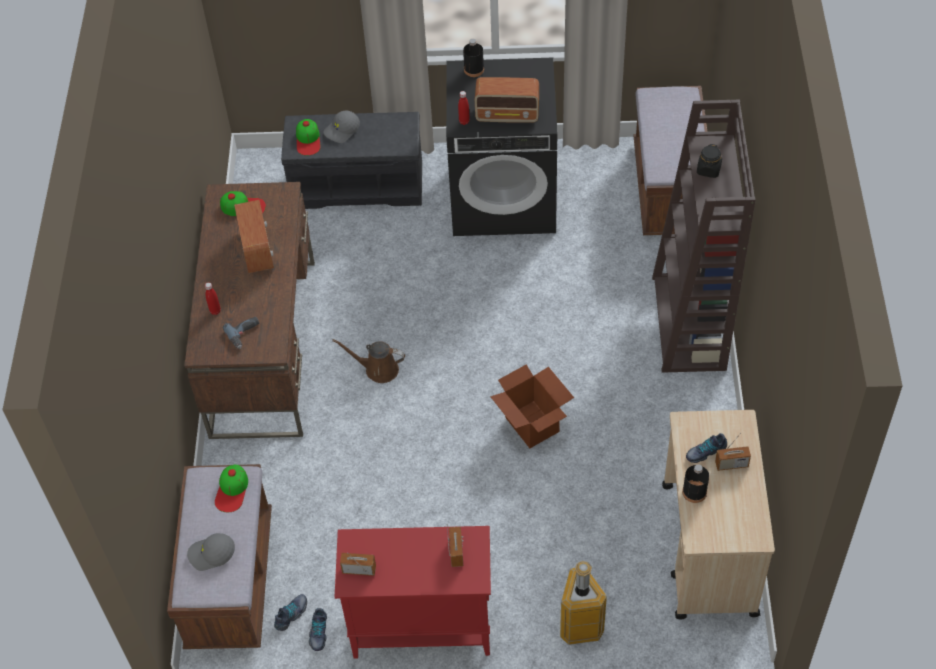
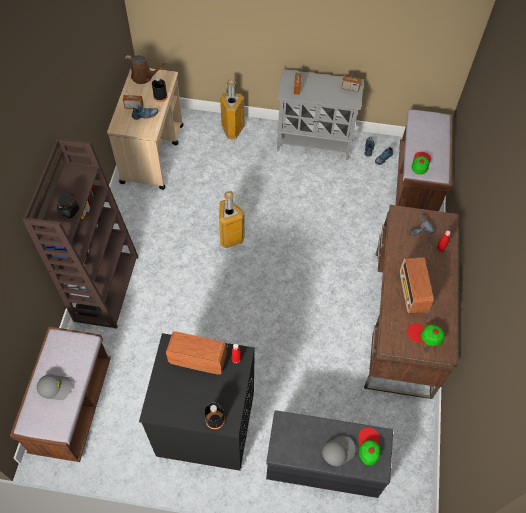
camera: 175 degrees left, 5 degrees up
(212, 554) = (430, 132): grey cap -> grey cap (56, 387)
(378, 369) = (323, 291): brown watering can -> brown watering can (144, 77)
(420, 627) = (315, 142): red cabinet -> grey cabinet
(532, 425) = (230, 237): cardboard box -> trash can

